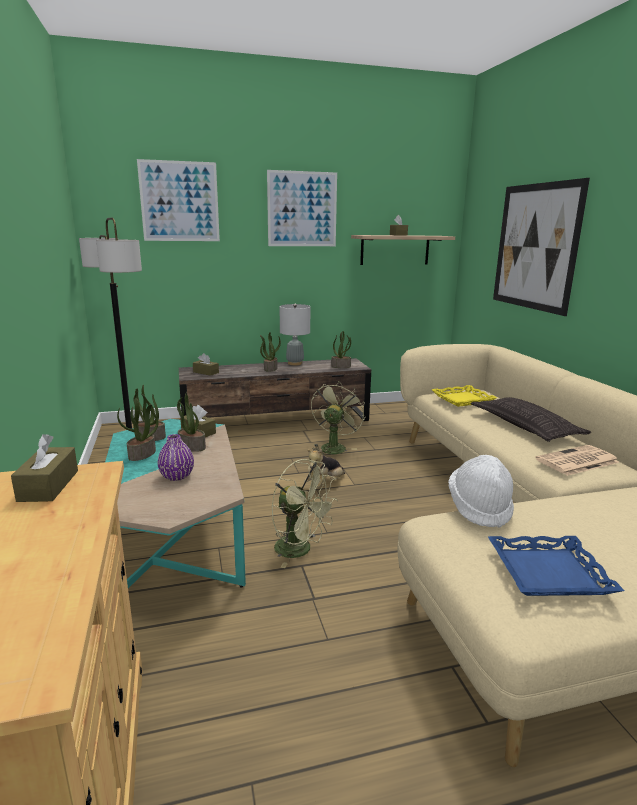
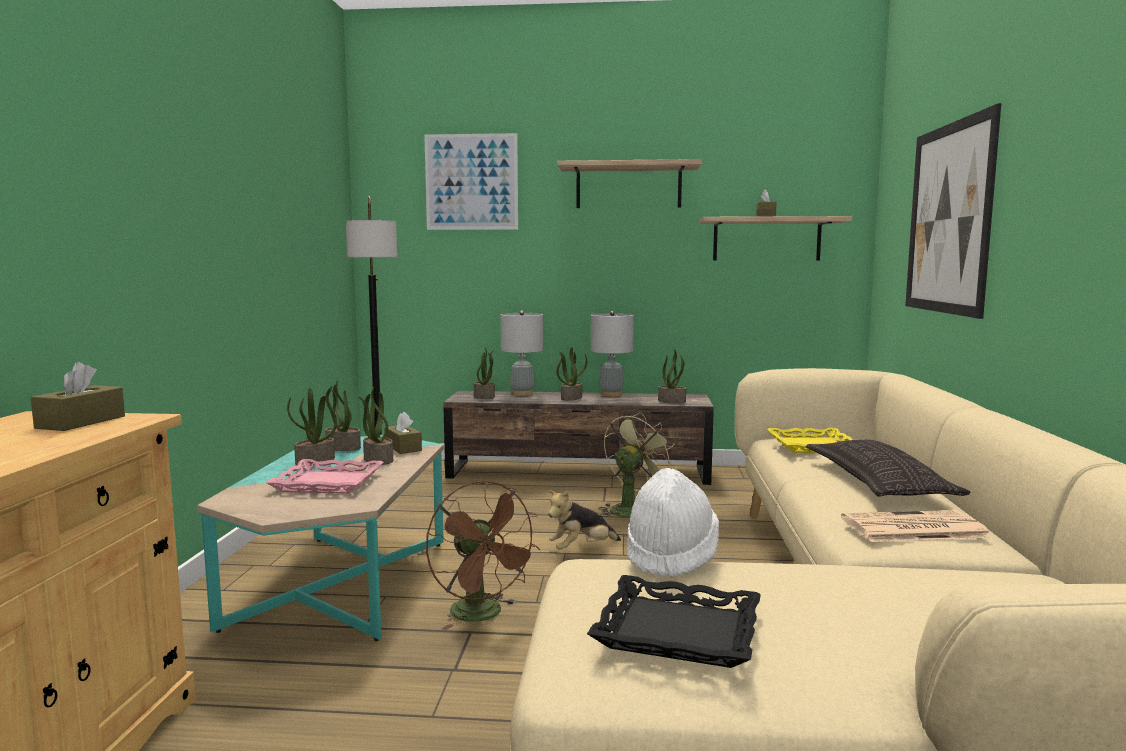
camera: 20 degrees right, 10 degrees down
(177, 476) = (327, 483): purple vase -> pink tray
(206, 372) = (484, 396): brown tissue box -> potted plant
(231, 367) = (522, 393): none -> grey table lamp
(300, 550) = (483, 615): green fan -> brown fan
(302, 209) = (628, 187): picture -> shelf
(548, 572) = (678, 631): blue tray -> black tray

